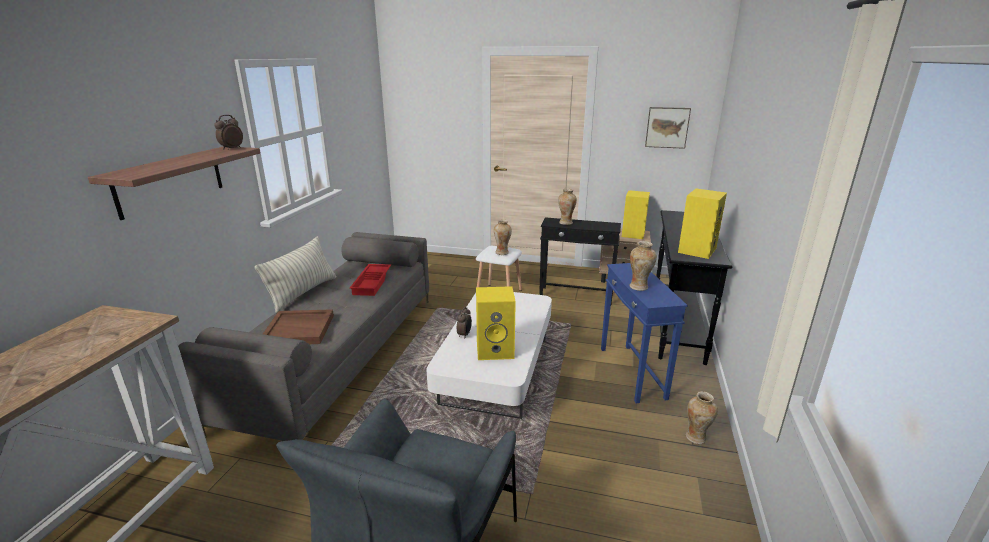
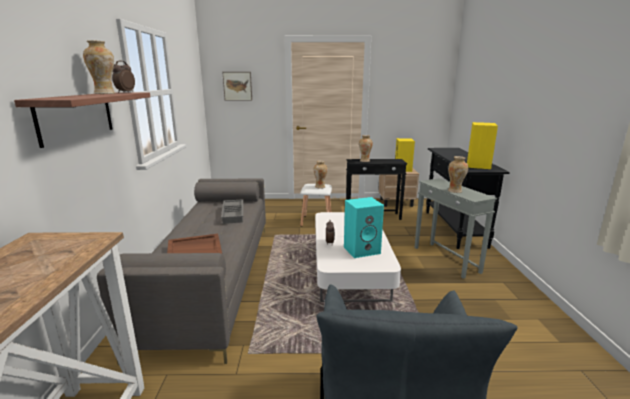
camera: 15 degrees left, 5 degrees down
(303, 293) = (176, 227): pillow -> none
(372, 283) = (234, 214): red tray -> grey tray
(496, 350) = (362, 250): yellow speaker -> turquoise speaker
(631, 372) = (446, 259): blue side table -> grey side table
(667, 127) = (420, 92): picture -> picture (237, 86)
(696, 437) = (518, 294): vase -> vase (105, 93)

